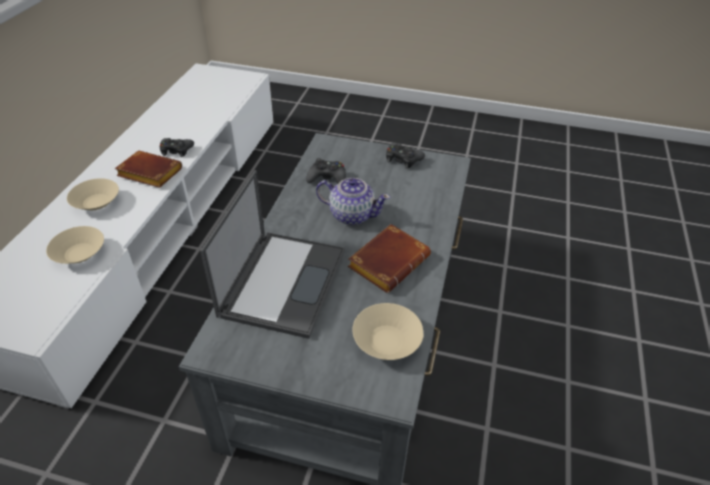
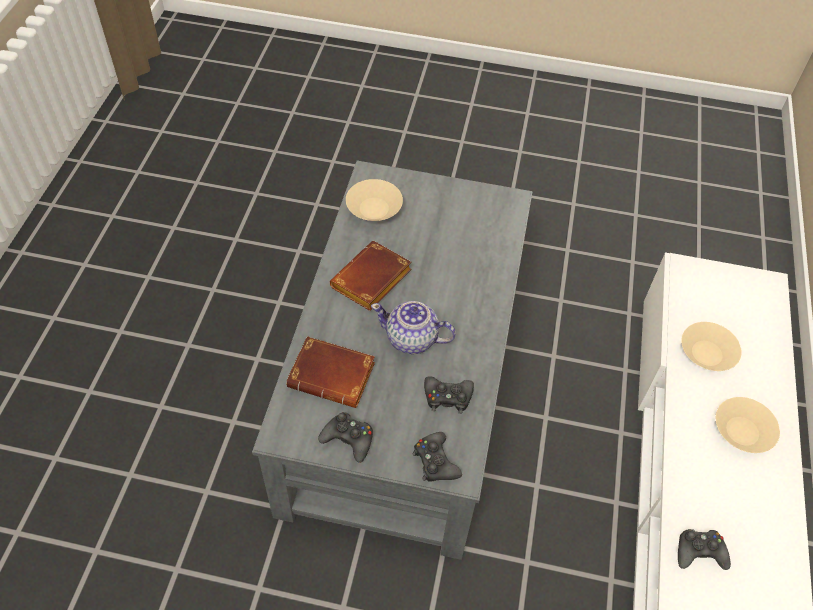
camera: 175 degrees right, 10 degrees up
(148, 174) = (710, 493): brown book -> brown book (334, 375)
(283, 281) = (469, 258): laptop -> none
(342, 147) = (435, 462): none -> black game controller

